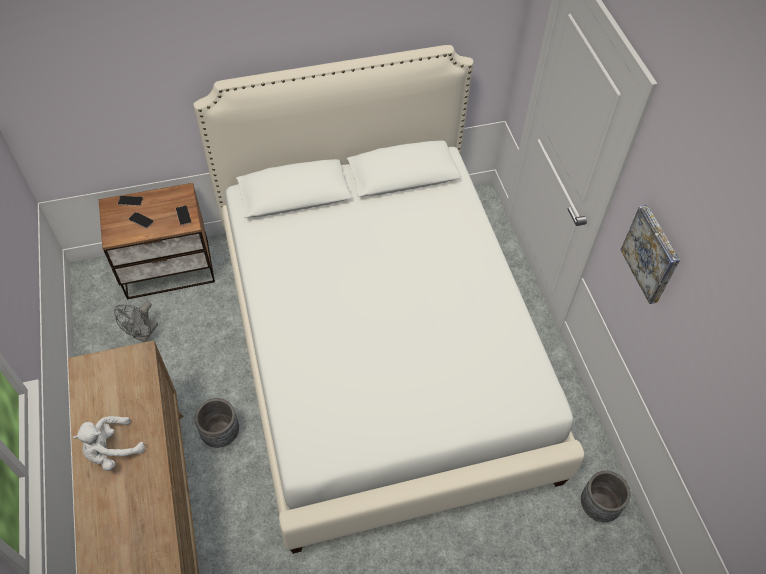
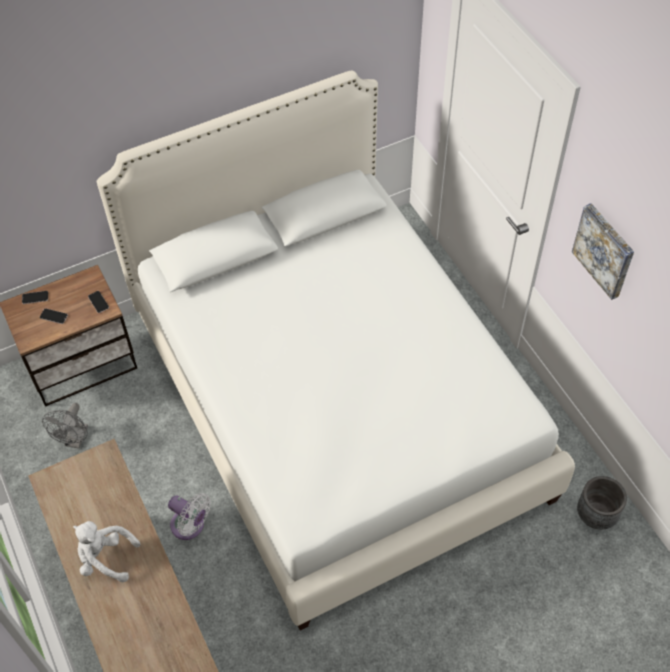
camera: 10 degrees left, 0 degrees up
(112, 451) = (105, 558): white plush toy -> white plush toy turned 60 degrees clockwise
(221, 433) = (190, 526): grey planter -> white fan

